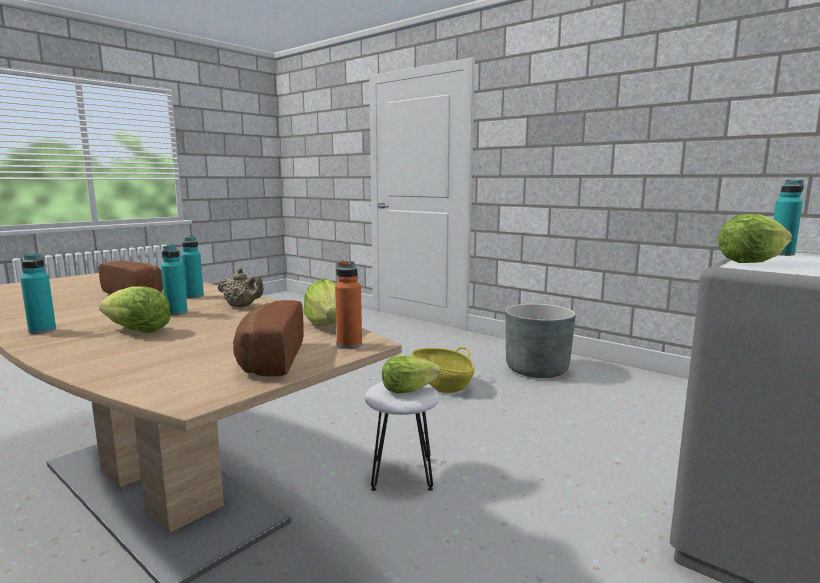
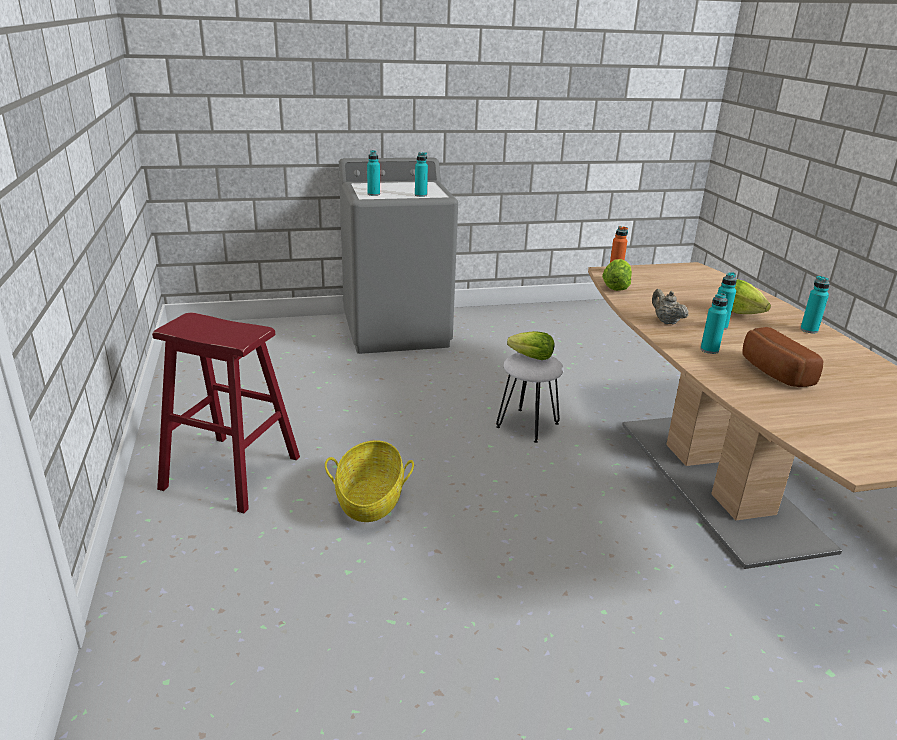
camera: 145 degrees left, 15 degrees up
(268, 359) = (661, 275): bread -> none
(536, 369) = (231, 472): grey planter -> red stool
(750, 262) = (420, 195): lettuce -> turquoise bottle

